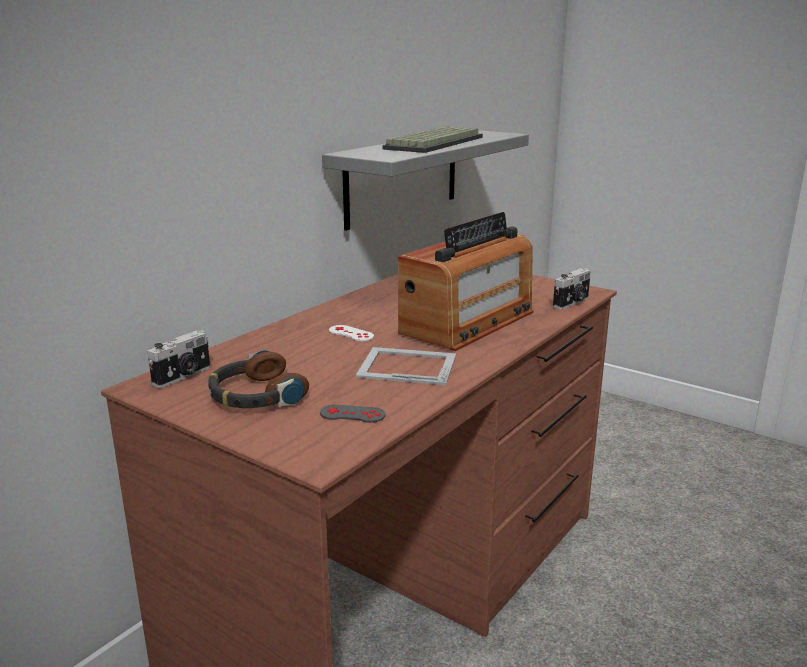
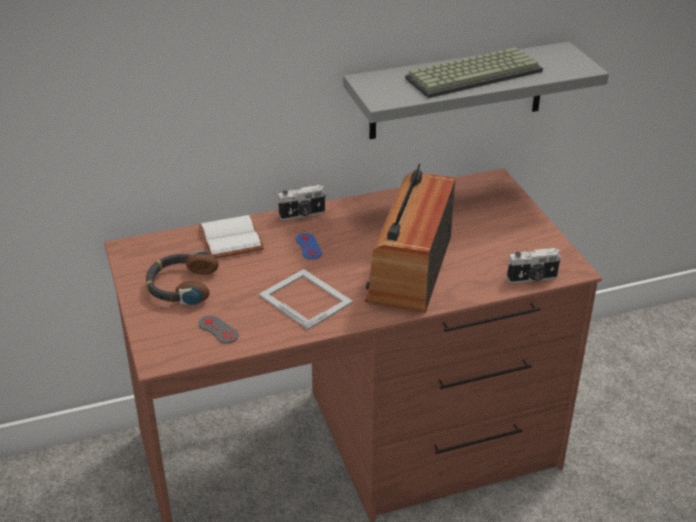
camera: 35 degrees right, 15 degrees up
(183, 376) = (158, 248): camera -> camera (302, 215)
(263, 348) = (233, 239): none -> white book
(351, 333) = (308, 246): white game controller -> blue game controller
(468, 322) = (410, 268): radio -> radio turned 120 degrees clockwise

